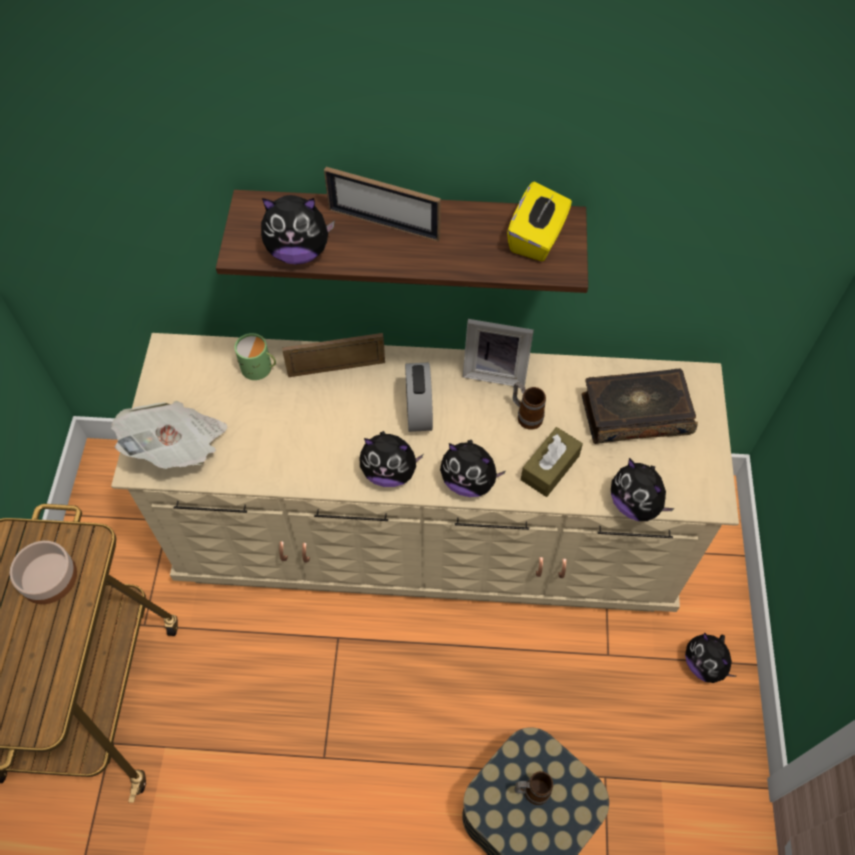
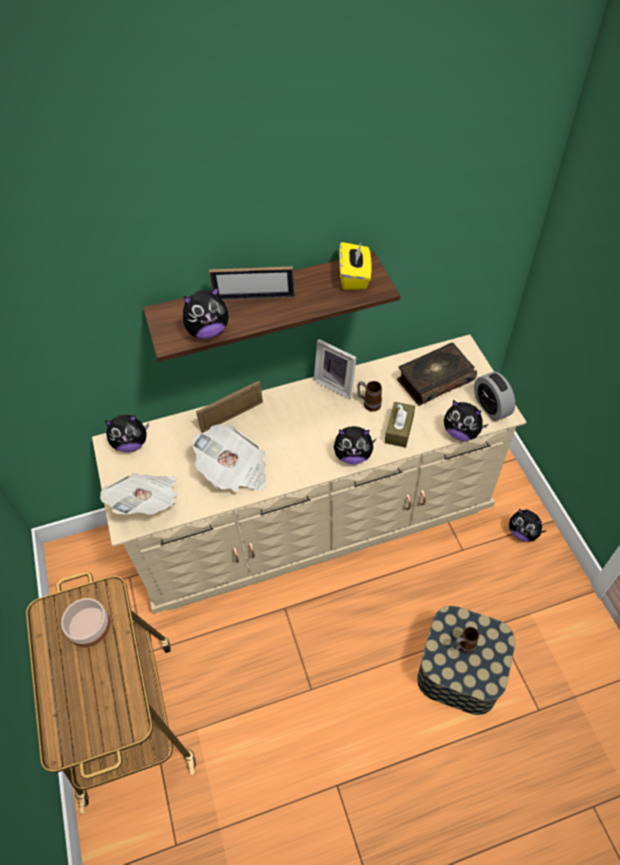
camera: 20 degrees left, 5 degrees down
(259, 368) = (180, 434): green mug -> none
(304, 445) = (234, 471): none -> newspaper
(389, 472) = (299, 468): plush toy -> plush toy (131, 444)
(419, 411) = (299, 424): alarm clock -> alarm clock (490, 407)
(495, 371) = (336, 384): picture frame -> picture frame turned 45 degrees clockwise

